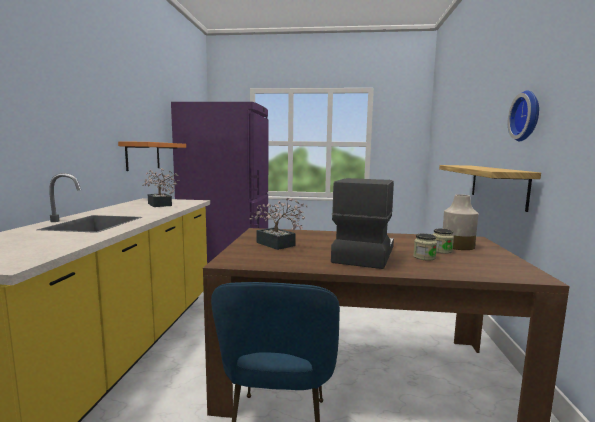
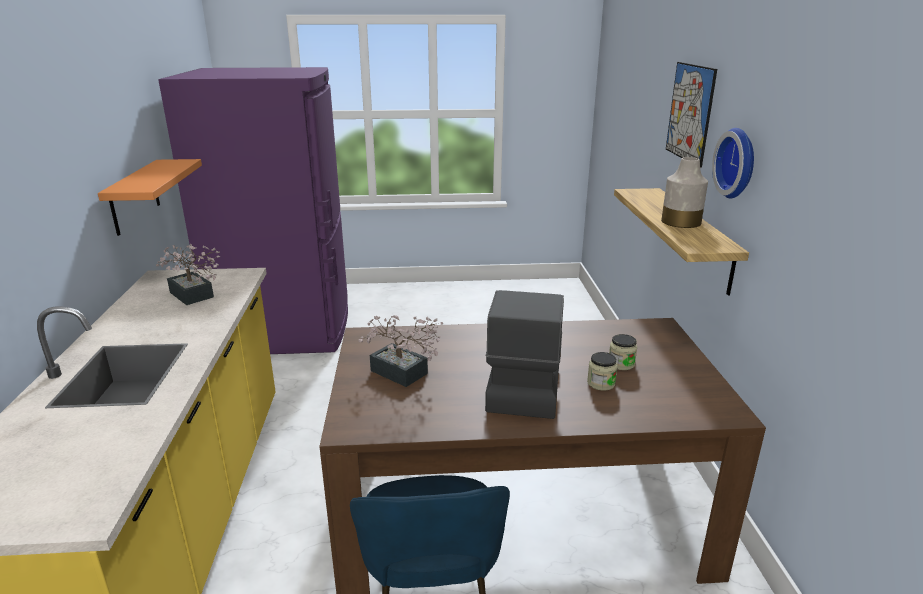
camera: 10 degrees left, 15 degrees up
(458, 246) = (641, 348): beige vase -> beige vase (681, 222)
(490, 106) = (690, 112): none -> picture

